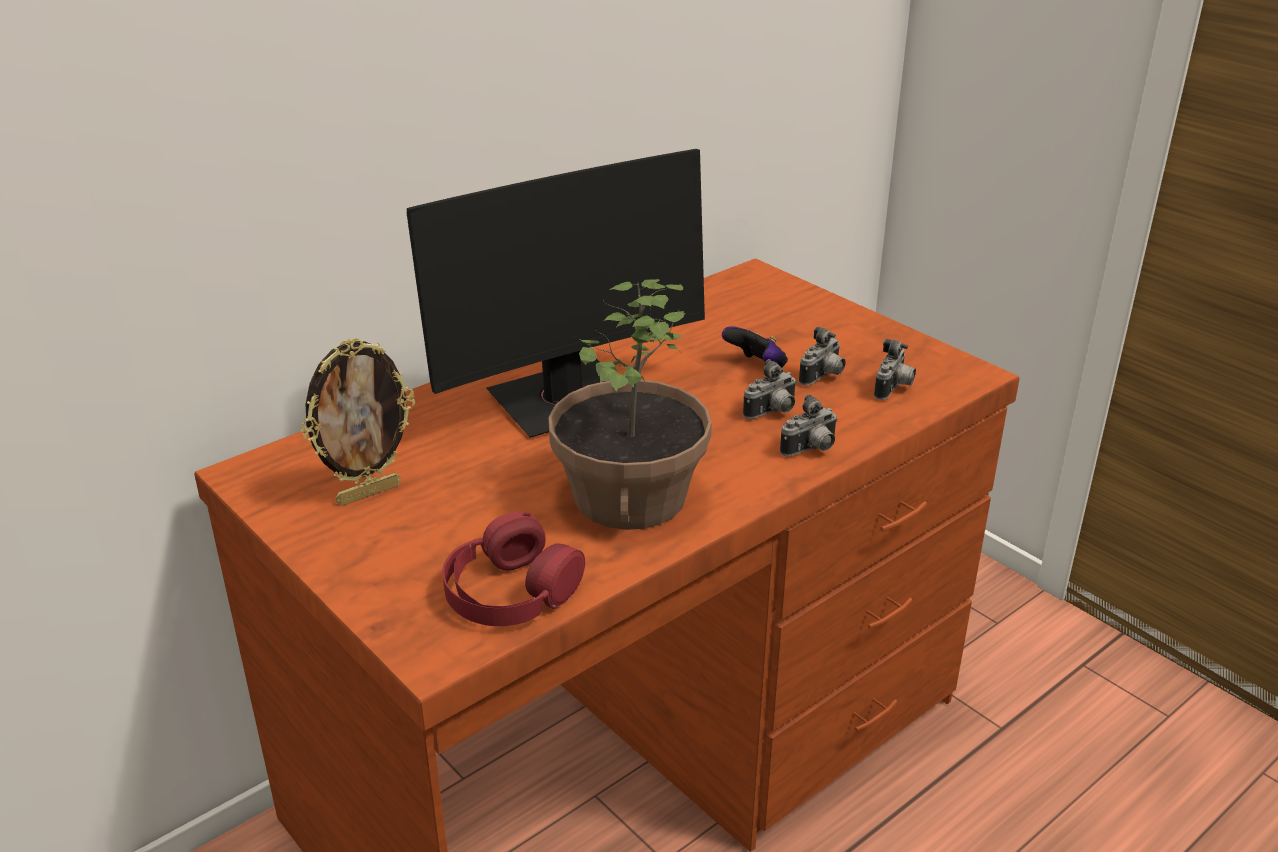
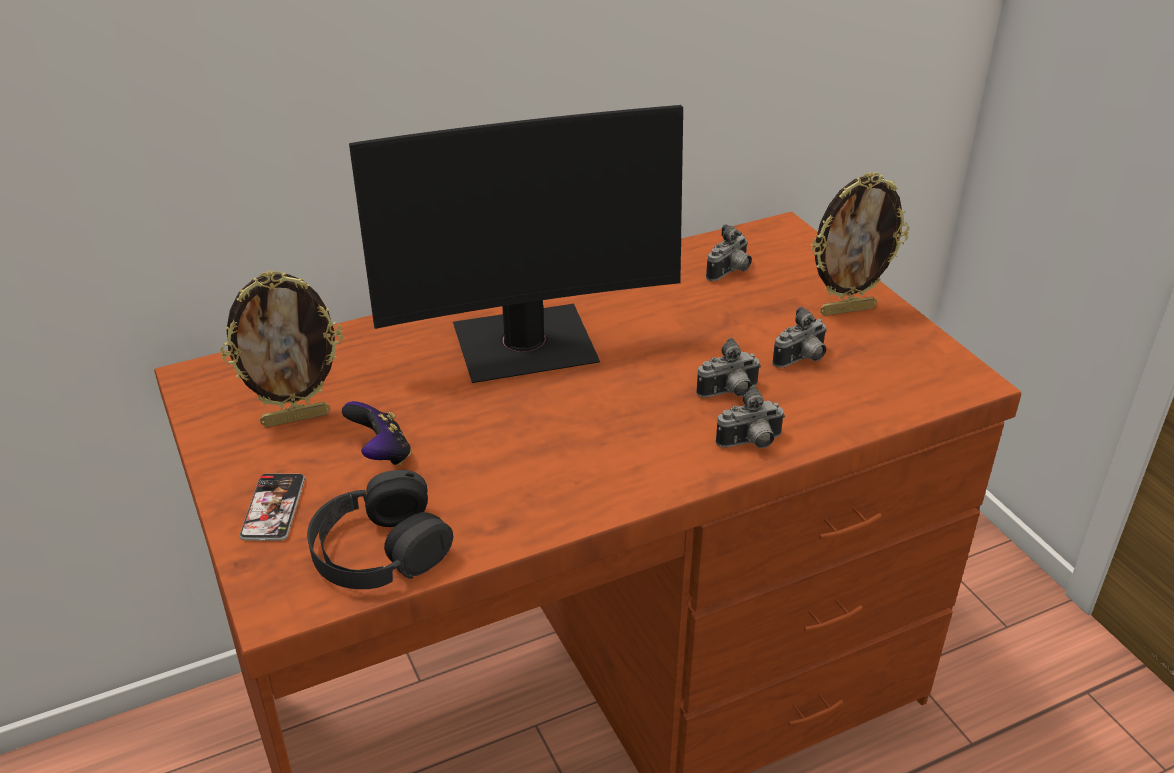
camera: 15 degrees right, 5 degrees up
(386, 573) = (273, 508): none -> phone
(510, 591) = (379, 549): red headphones -> black headphones
(628, 496) = (540, 464): potted plant -> none
(757, 367) = (736, 338): game controller -> game controller (381, 454)
(843, 331) = (847, 309): none -> picture frame
(894, 389) = (872, 386): camera -> camera (730, 272)

